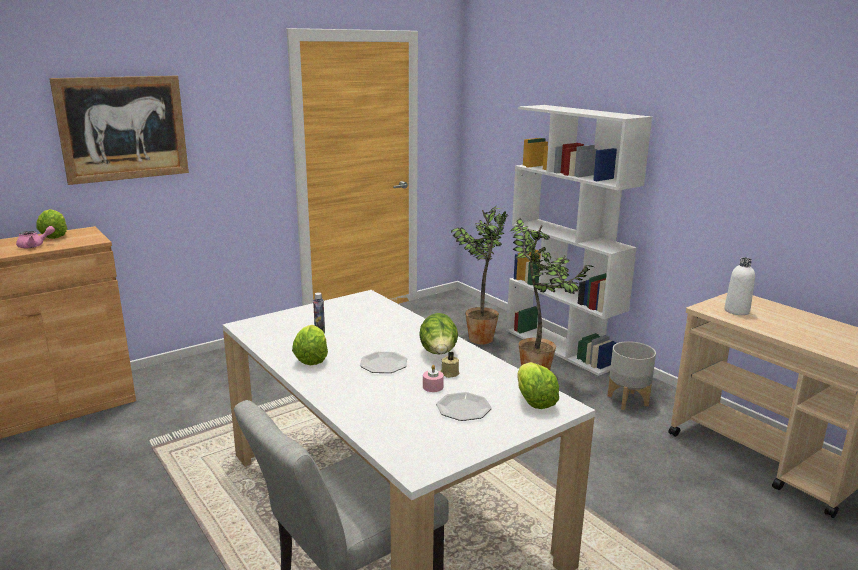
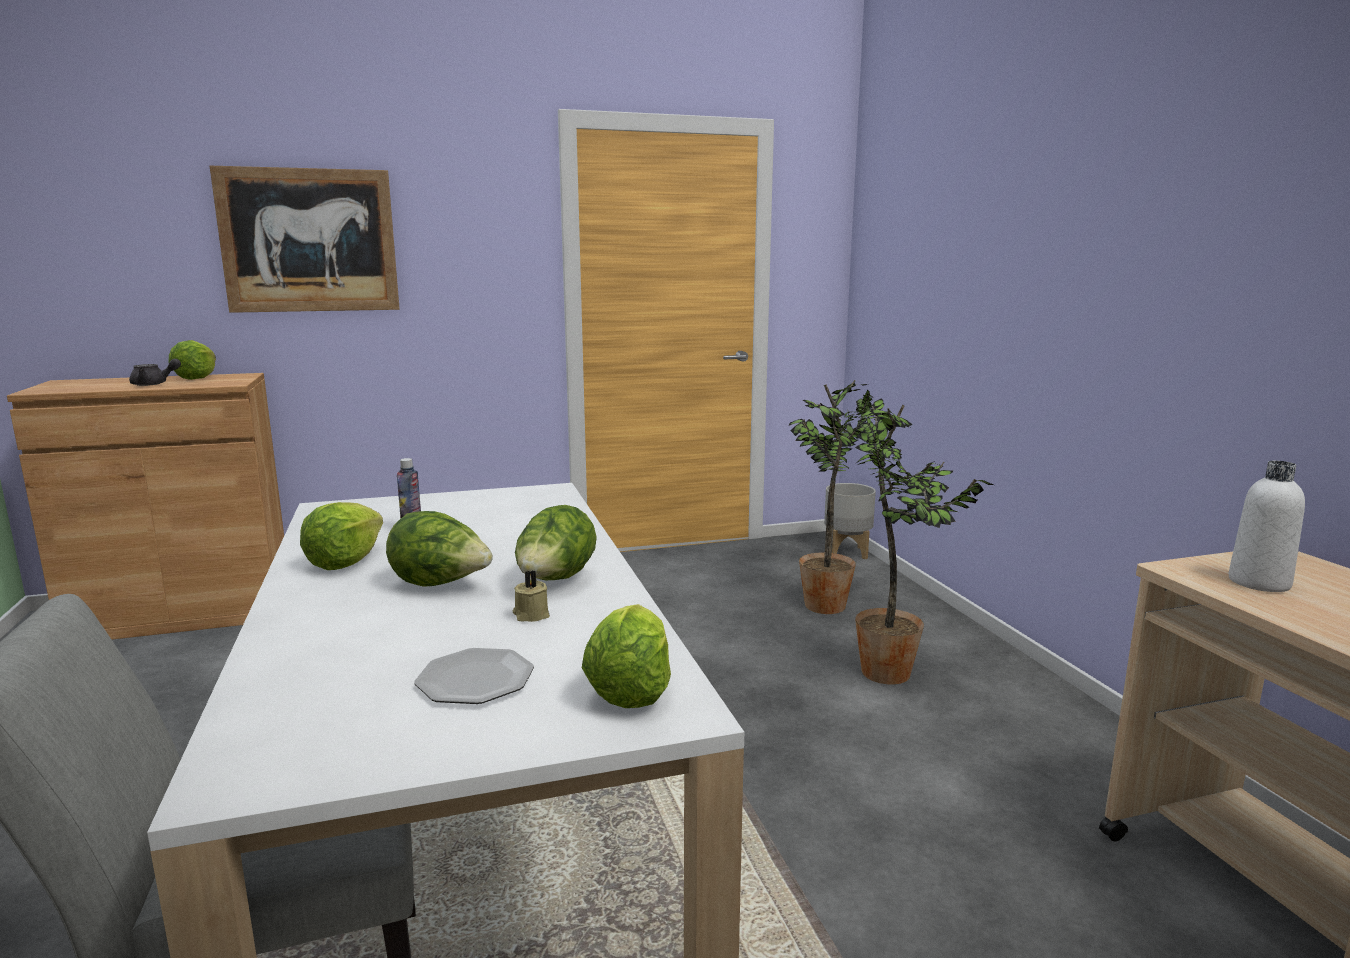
camera: 20 degrees right, 5 degrees down
(35, 246) = (154, 384): pink teapot -> grey teapot
(383, 364) = (441, 584): plate -> lettuce
(433, 387) = (472, 632): pink candle -> none
(562, 347) = (961, 637): white bookcase -> none
(628, 400) = (1043, 749): grey planter -> grey planter (847, 552)

